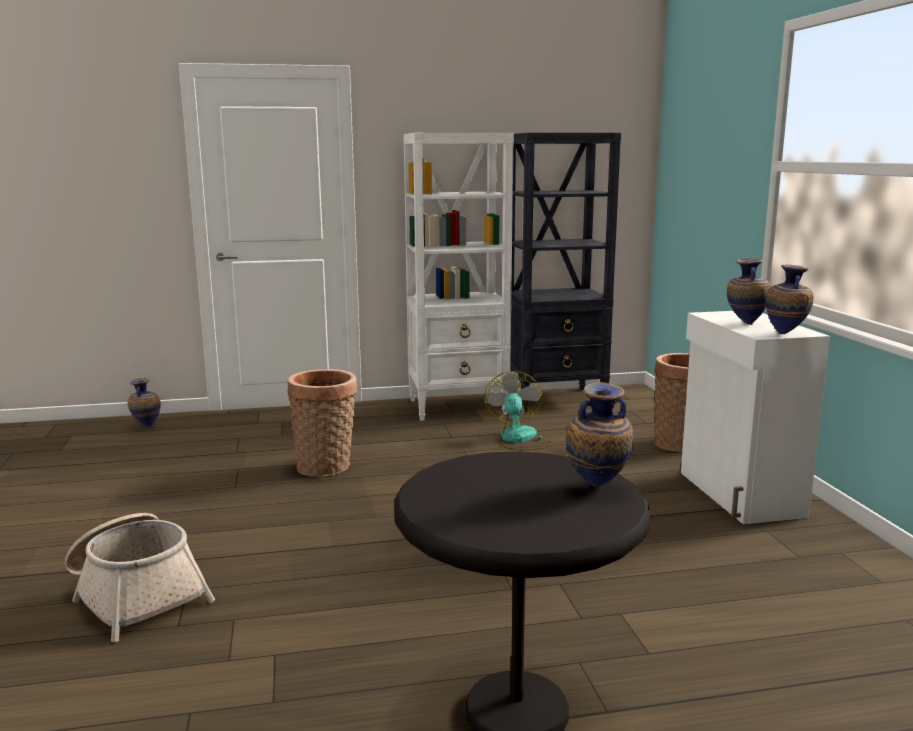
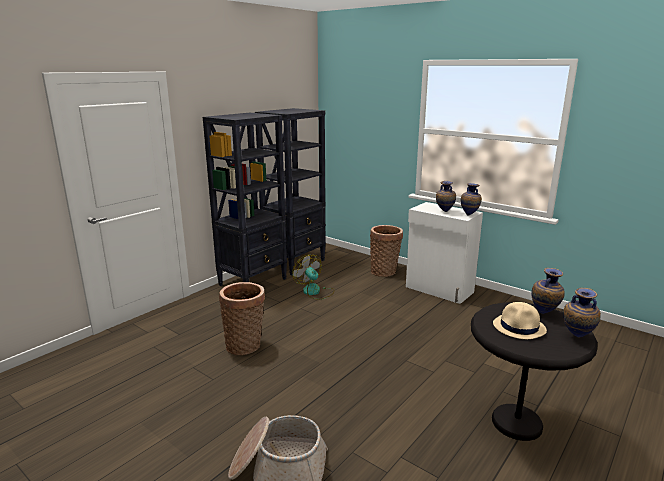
camera: 40 degrees left, 5 degrees up
(146, 426) = (64, 363): vase -> vase (576, 337)
(459, 407) = (253, 282): white bookcase -> black bookcase
(499, 487) = (519, 327): none -> beige hat

